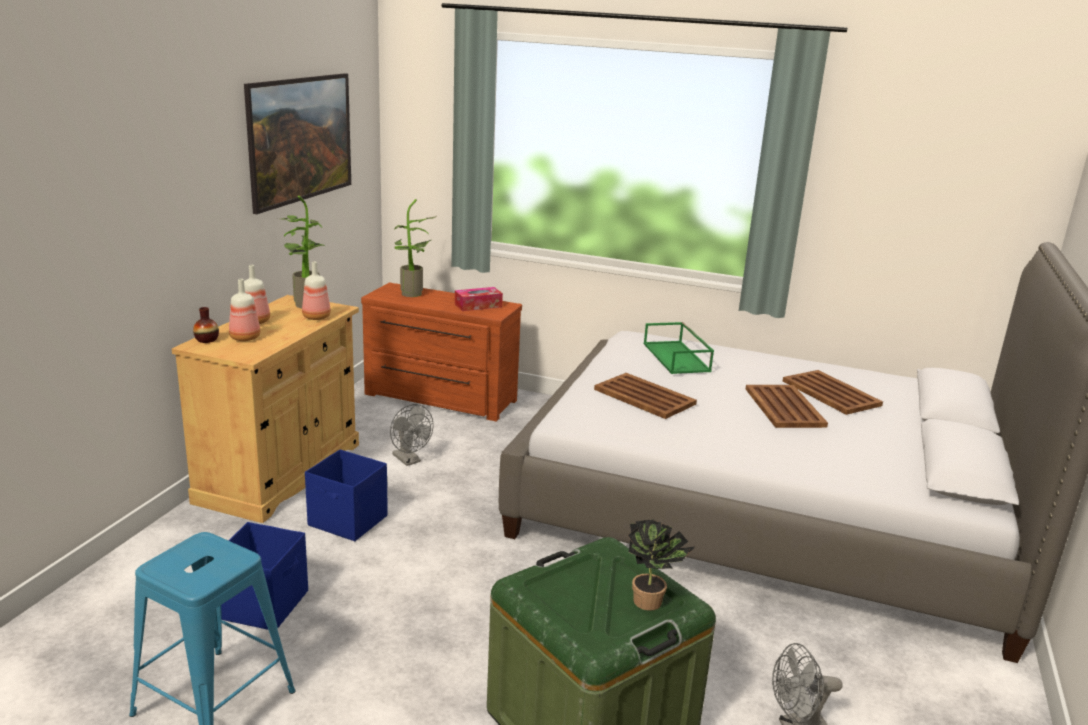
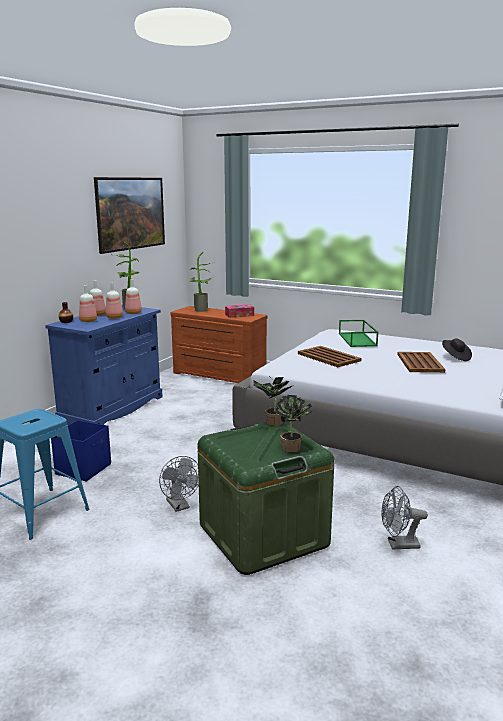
camera: 10 degrees right, 5 degrees down
(280, 472) = (112, 408): beige cabinet -> blue cabinet
(288, 328) = (114, 317): none -> bottle
(348, 521) = (145, 432): blue storage box -> none
(409, 460) = (190, 405): grey fan -> grey fan (180, 506)
(601, 546) = (272, 422): none -> potted plant
(831, 393) = (455, 357): brown tray -> black hat

